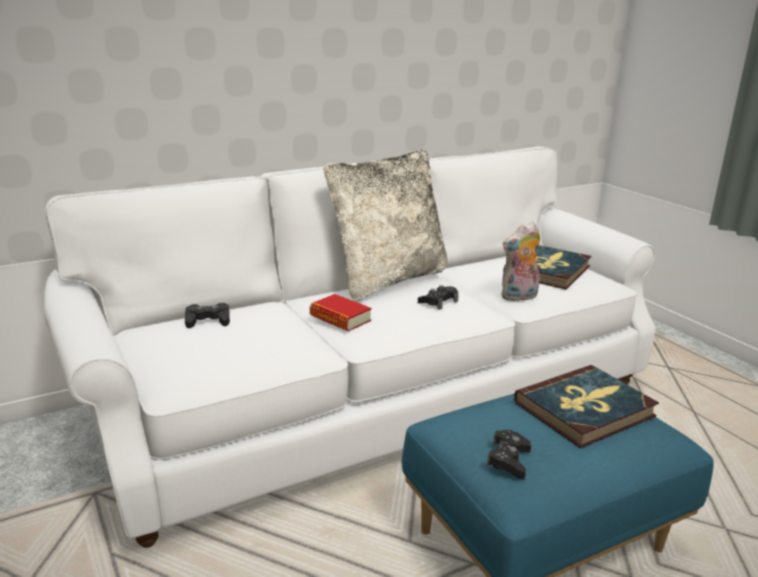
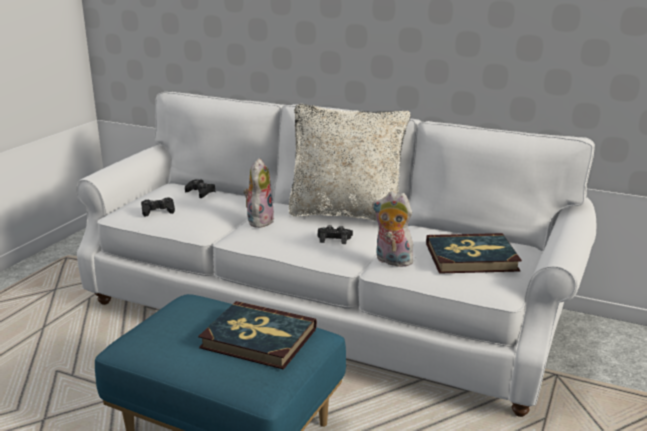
camera: 55 degrees right, 0 degrees up
(340, 318) = (259, 220): book -> plush toy
(508, 460) = (158, 327): black game controller -> black game controller (158, 211)

